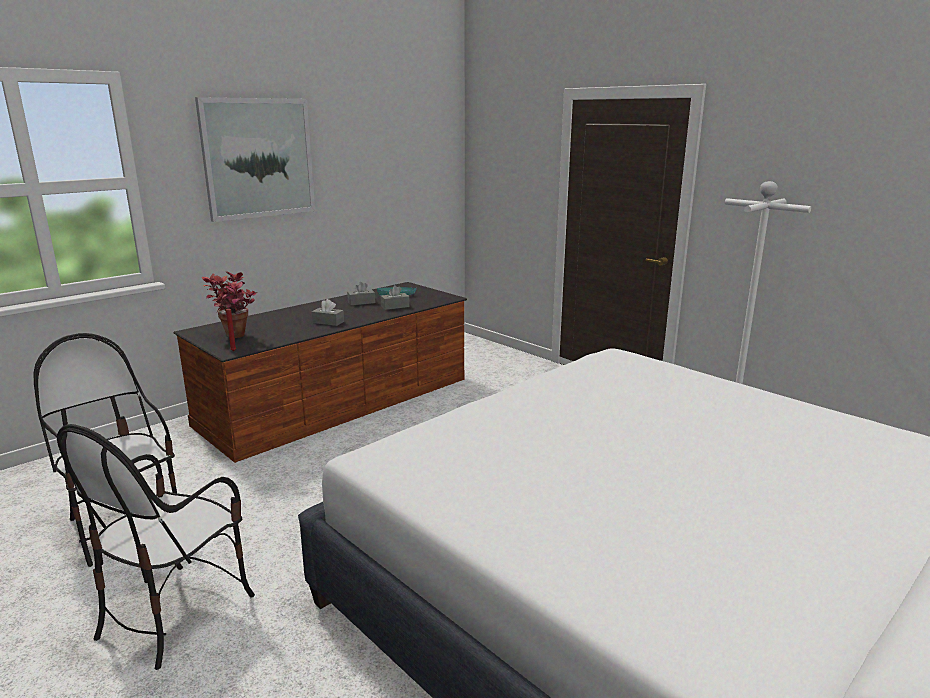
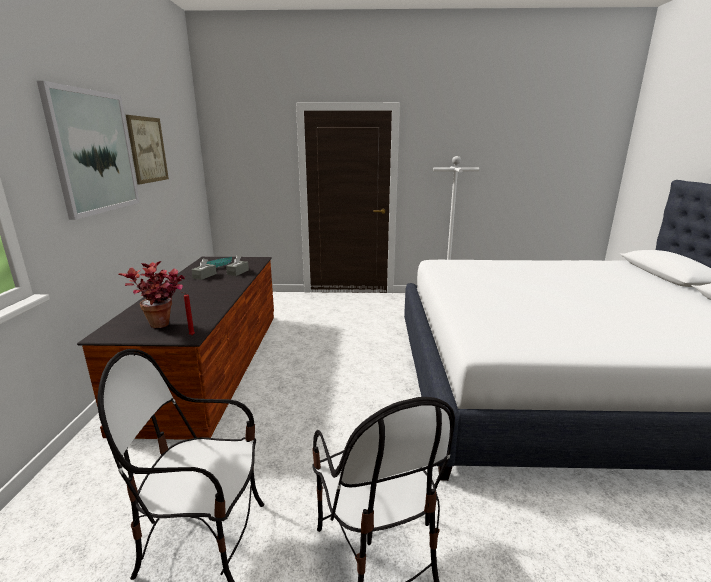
camera: 45 degrees left, 0 degrees up
(328, 322) = (215, 294): grey tissue box -> none
(348, 153) = (148, 149): none -> picture

